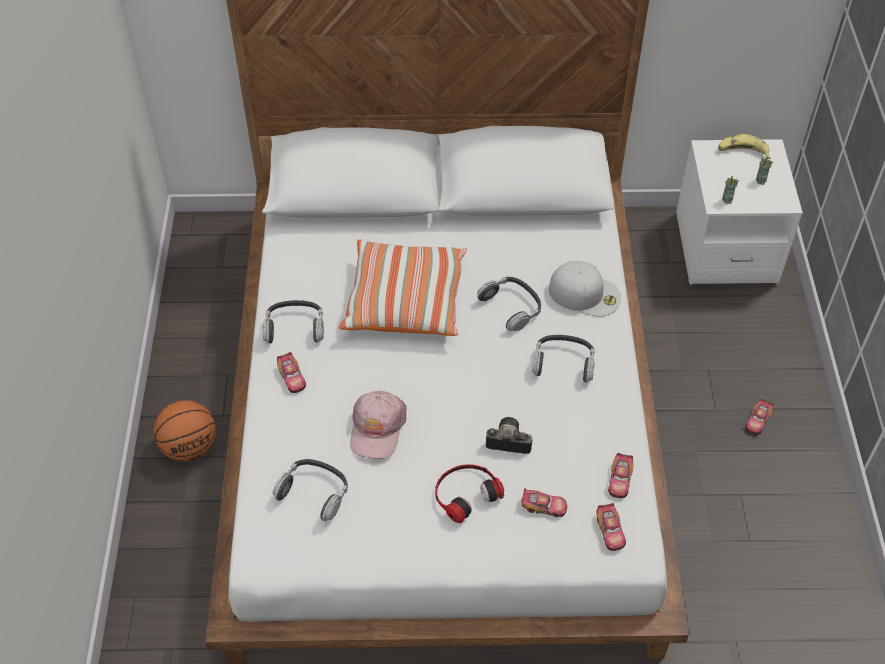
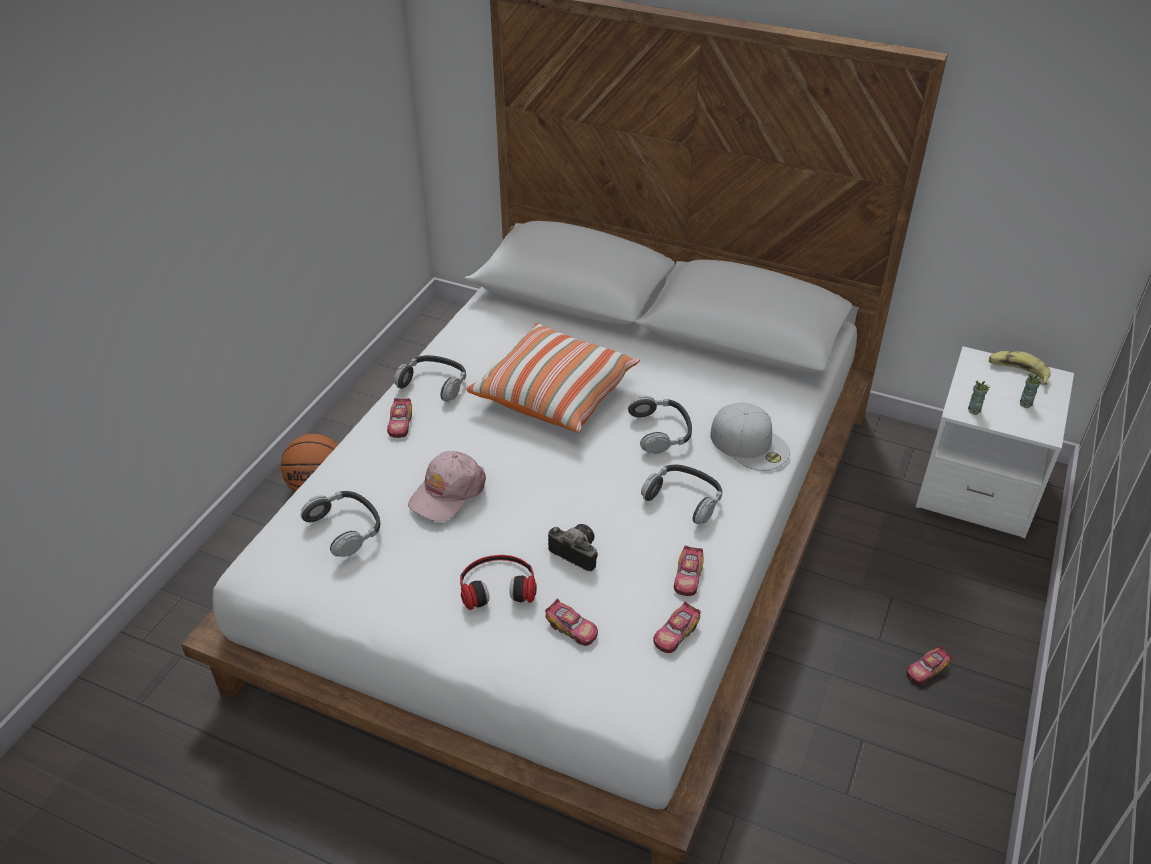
camera: 25 degrees right, 10 degrees down
(610, 531) = (631, 681): toy car -> toy car (688, 577)

